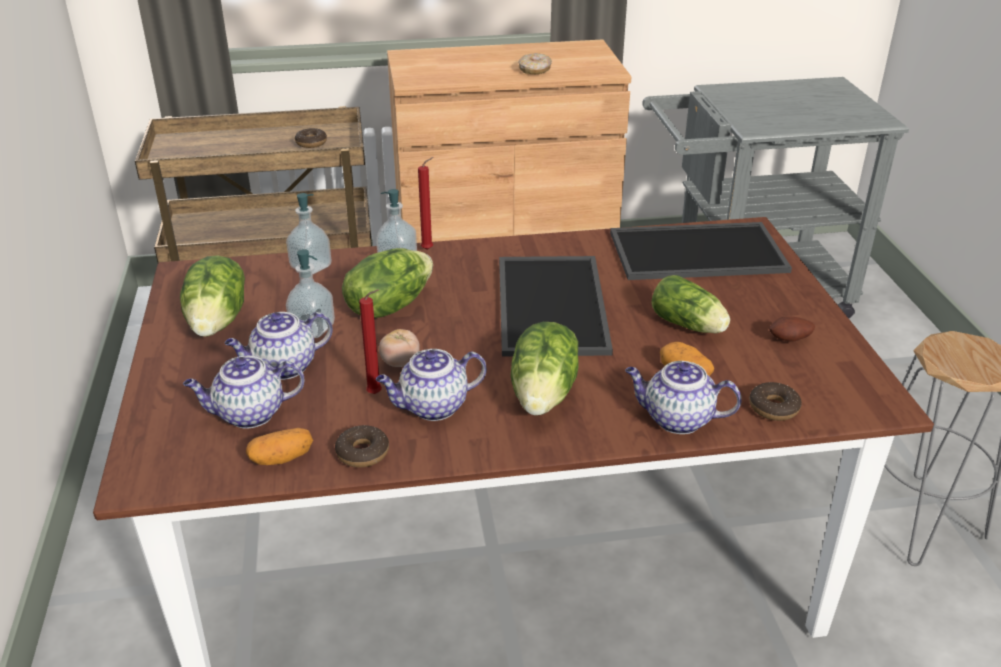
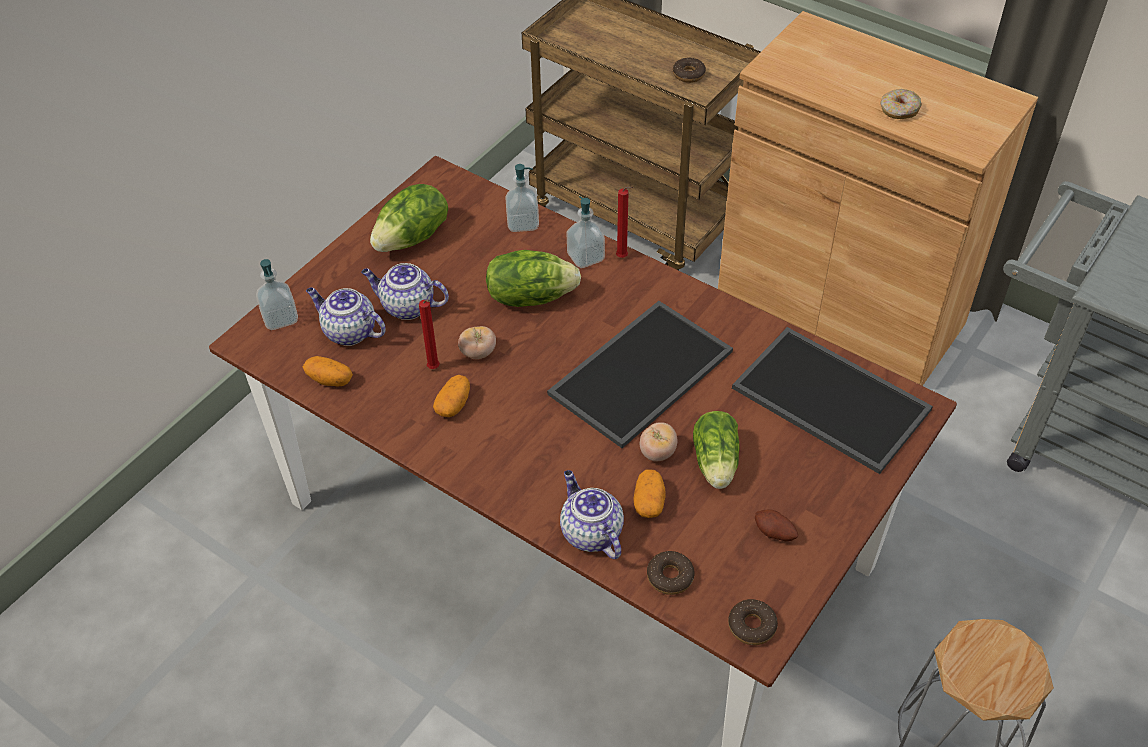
camera: 45 degrees right, 15 degrees up
(312, 328) = (460, 284): soap dispenser -> soap dispenser (280, 318)
(362, 453) = (375, 409): donut -> donut (752, 626)
(432, 407) = (453, 404): teapot -> potato
(545, 394) = (533, 447): lettuce -> none
(640, 342) = (657, 452): none -> tomato

